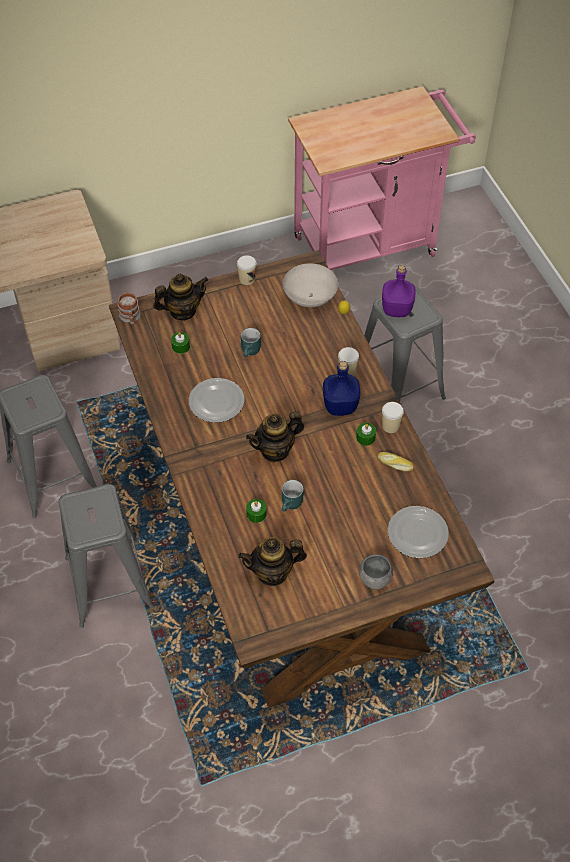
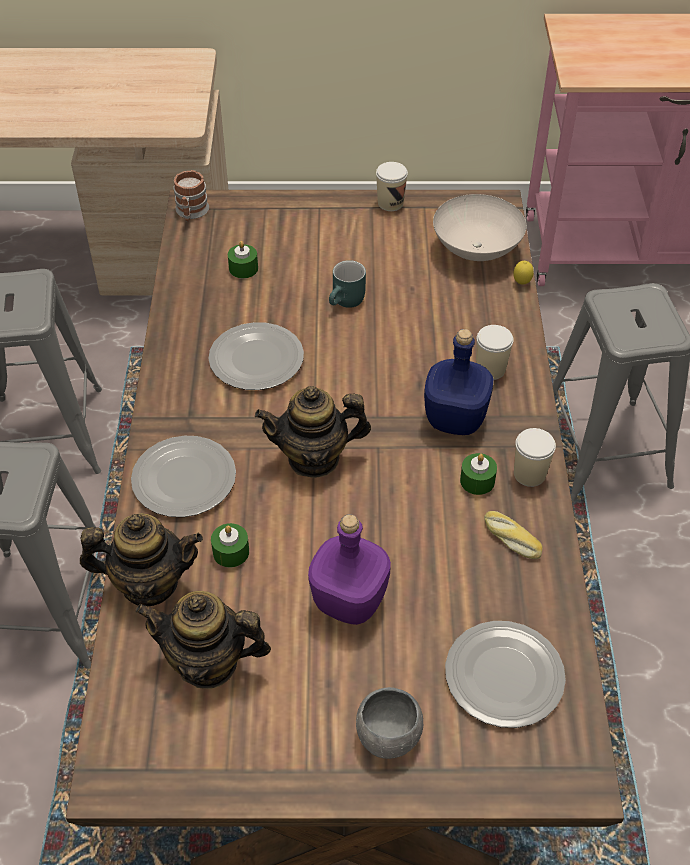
camera: 20 degrees right, 5 degrees down
(182, 311) = (272, 222): teapot -> teapot (149, 583)
(211, 482) = (183, 478): none -> plate
(292, 505) = (298, 555): turquoise mug -> none
(396, 309) = (619, 312): purple bottle -> purple bottle (347, 601)

